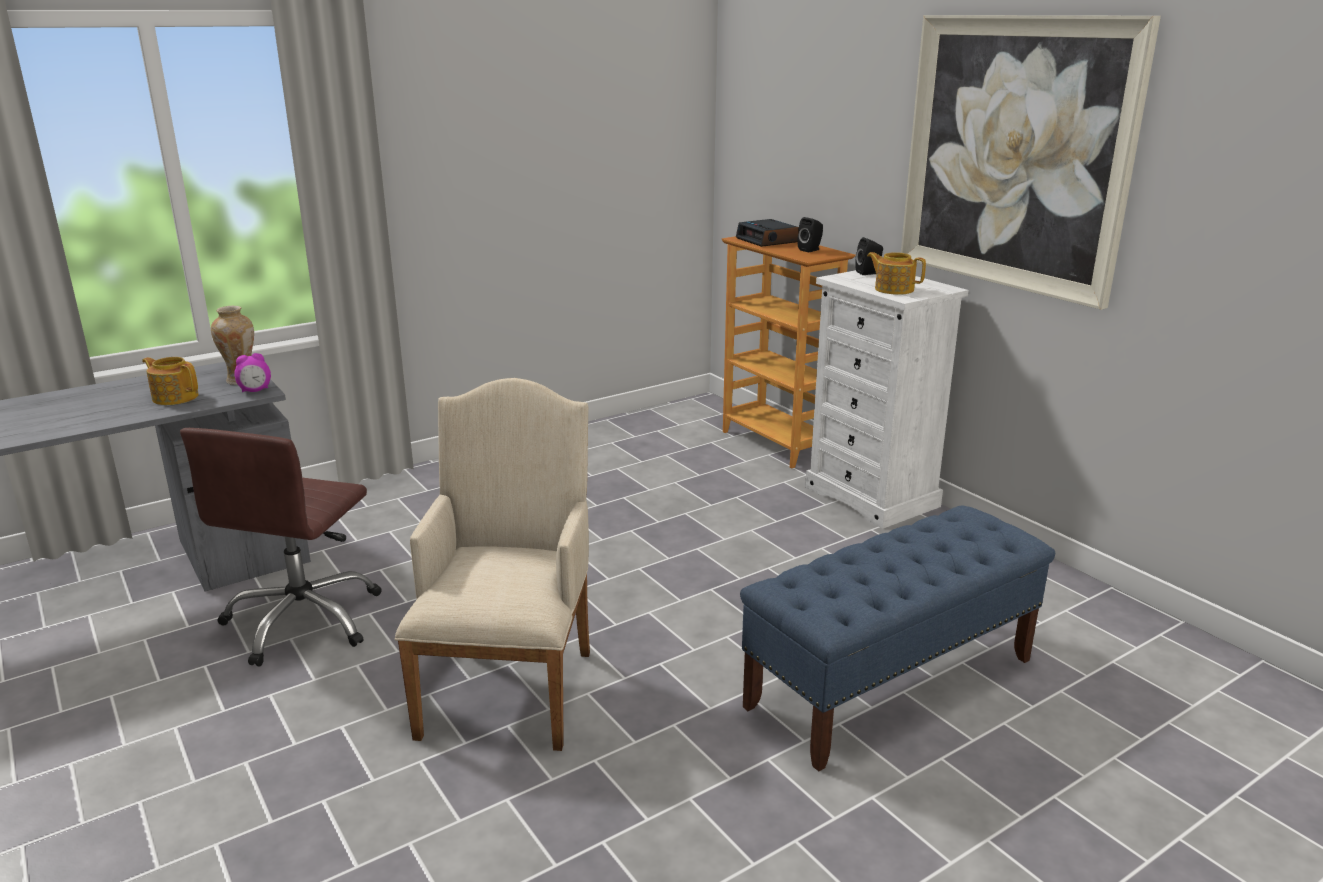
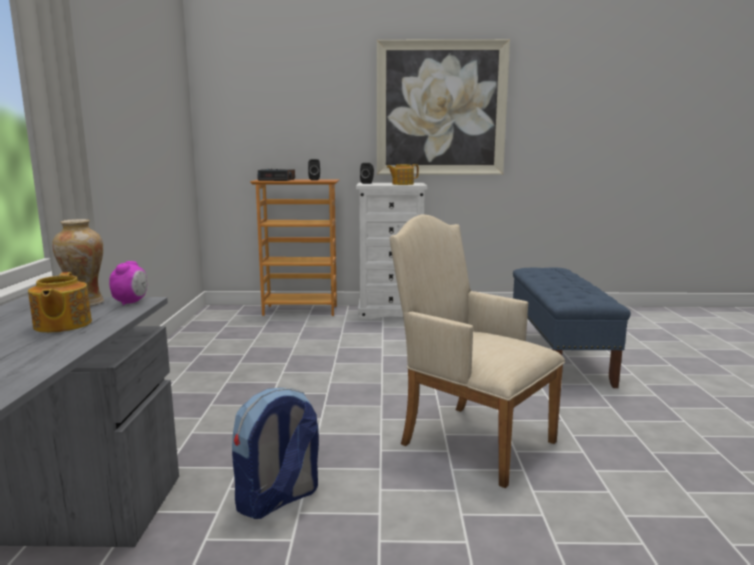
camera: 55 degrees left, 10 degrees down
(175, 397) = (61, 325): teapot -> teapot turned 75 degrees counterclockwise
(304, 620) = (278, 500): brown office chair -> backpack

